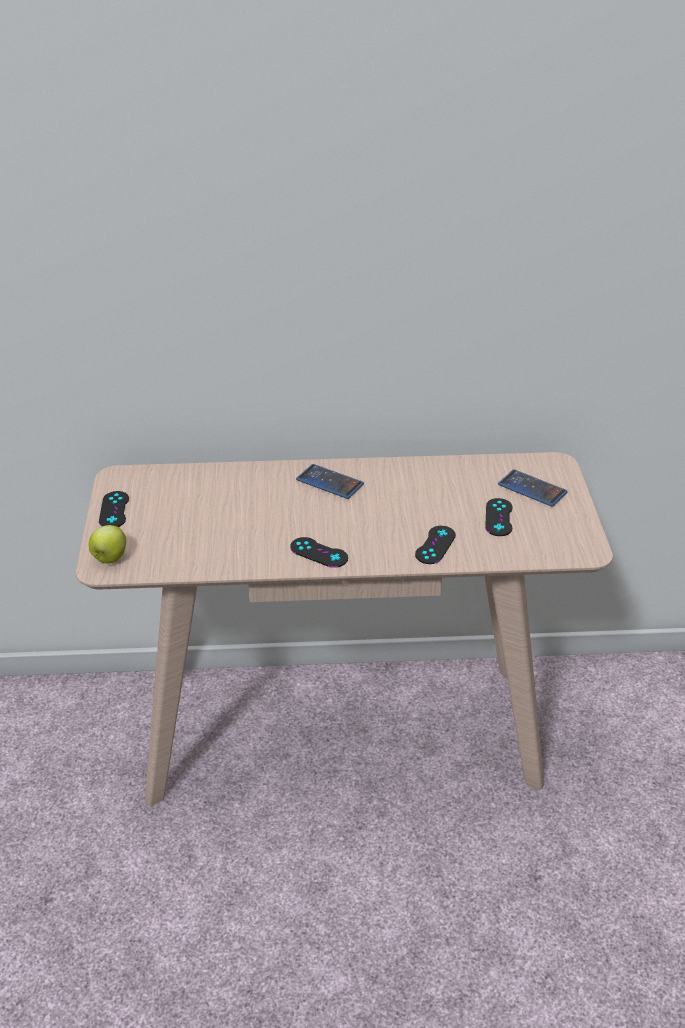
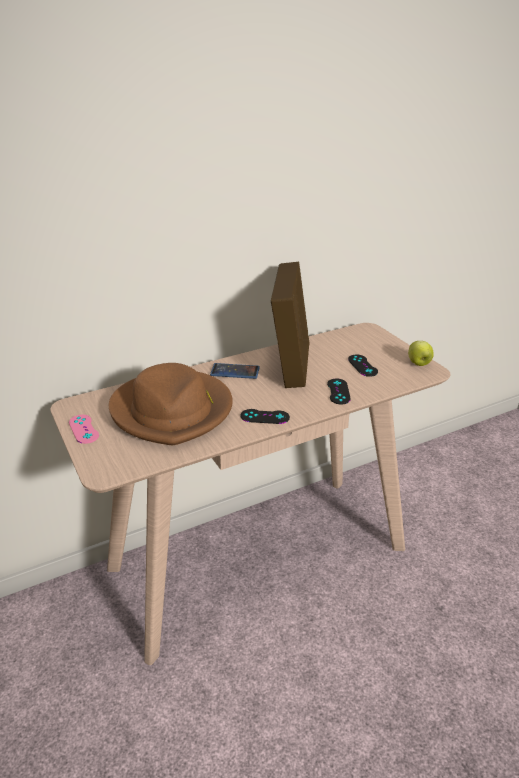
camera: 25 degrees left, 5 degrees down
(109, 558) = (105, 464): apple -> apple (419, 364)
(114, 510) = (83, 429): black game controller -> pink game controller
(222, 514) = (173, 410): none -> brown hat
(406, 491) = (290, 365): none -> picture frame
(532, 489) = (367, 345): phone -> none

